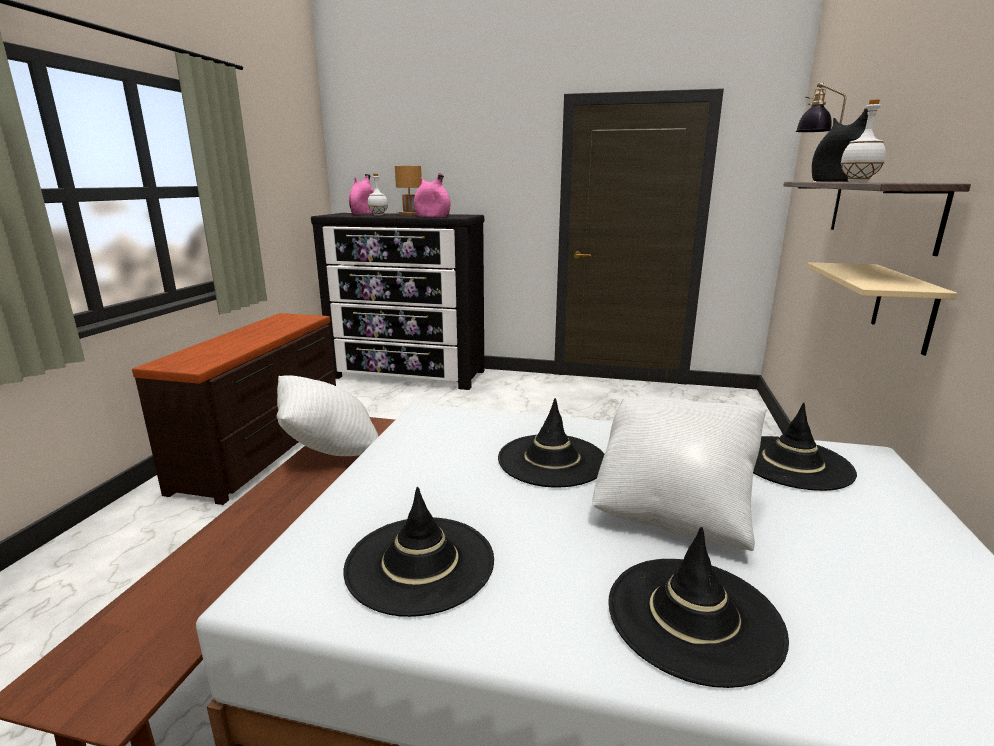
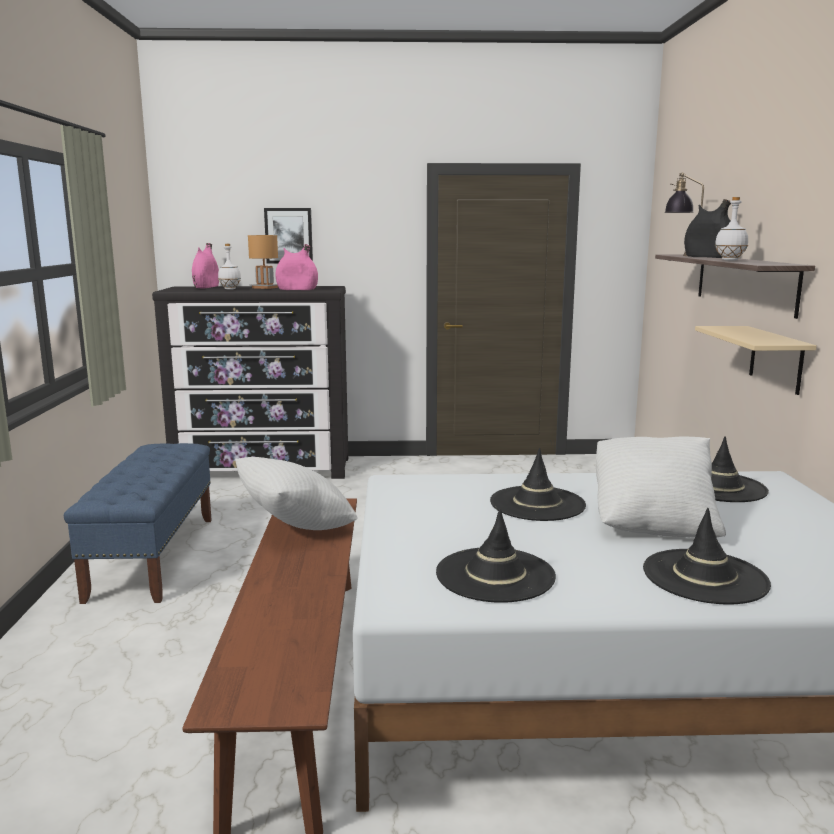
camera: 15 degrees left, 5 degrees down
(265, 448) = (153, 556): brown dresser -> blue bench
(437, 167) = (288, 235): none -> picture

